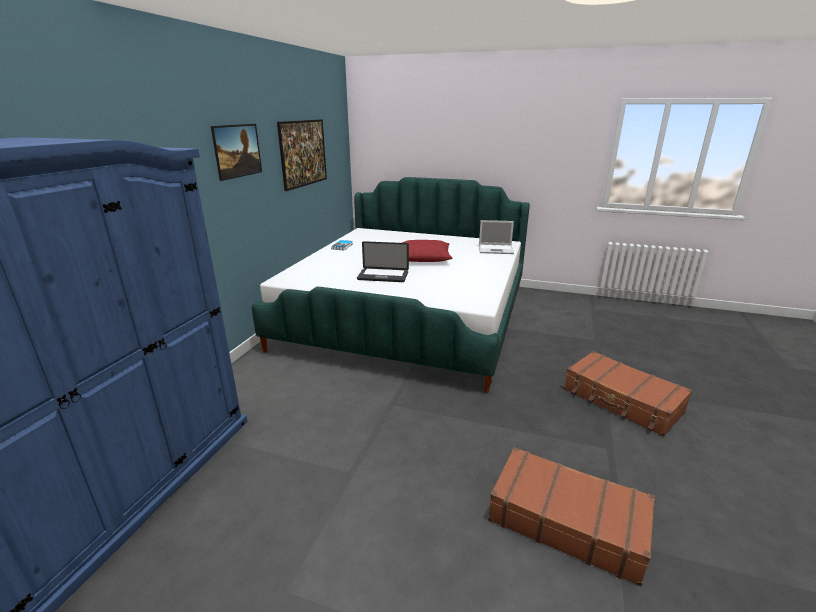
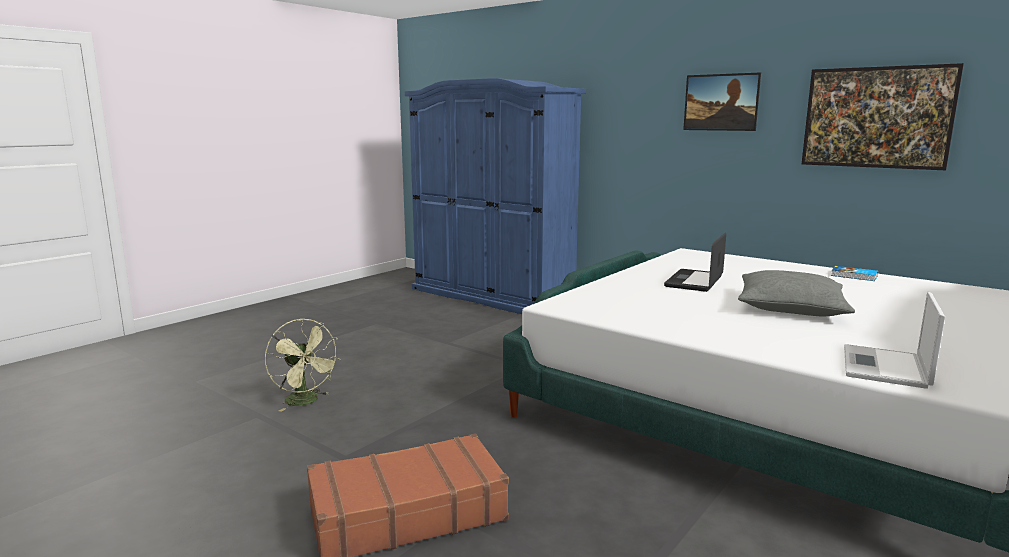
camera: 110 degrees right, 10 degrees down
(424, 258) = (790, 307): red pillow -> grey pillow
(566, 521) = (306, 402): brown suitcase -> green fan

